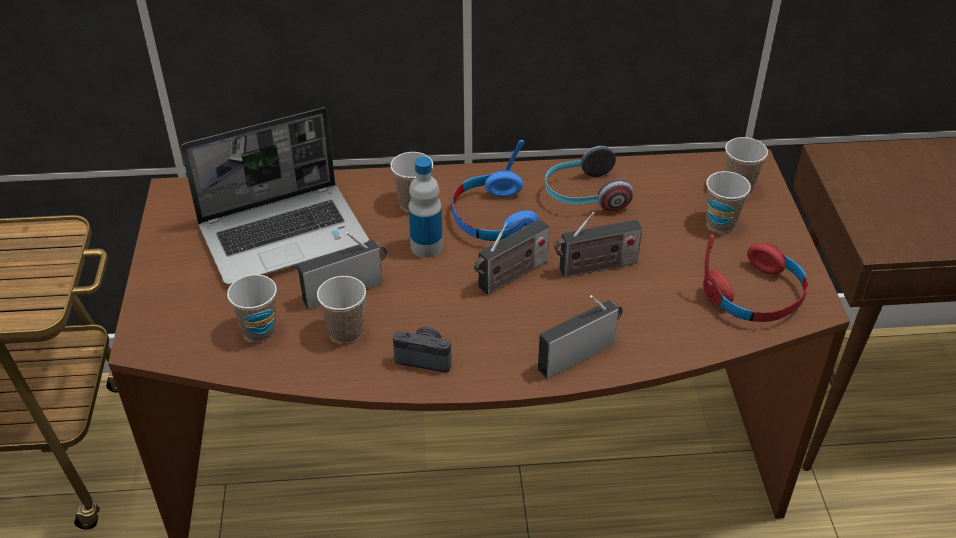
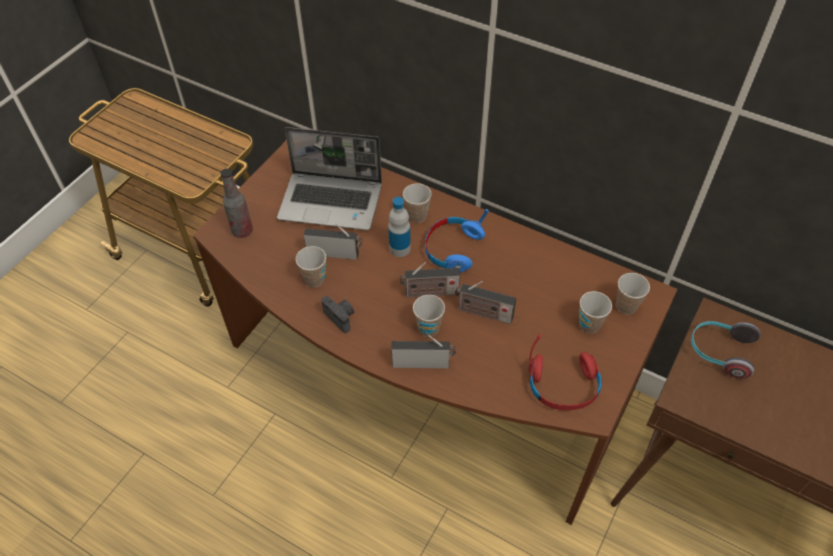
camera: 35 degrees right, 10 degrees up
(183, 323) = (242, 231): none -> bottle
(259, 330) = (274, 255): cup -> cup (428, 328)
(584, 195) = (521, 261): headphones -> headphones (719, 352)

